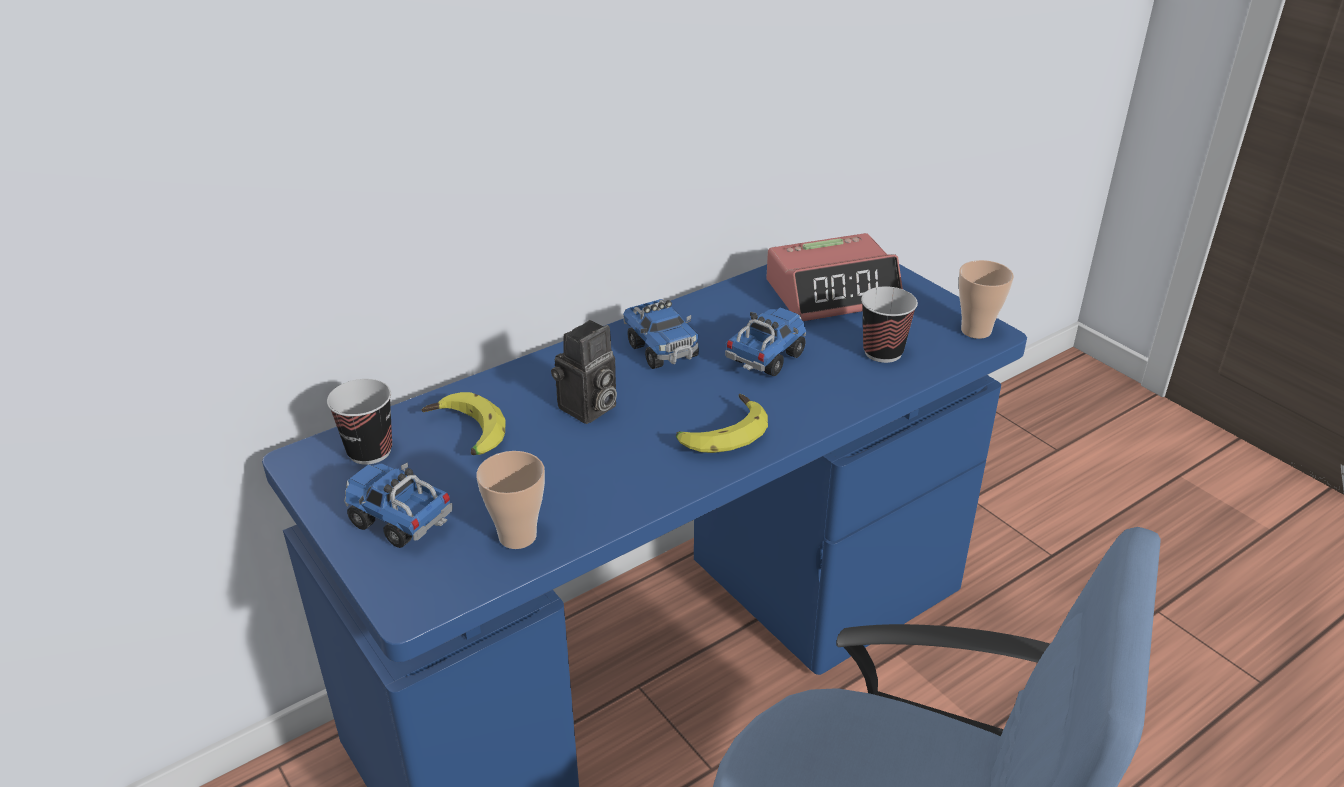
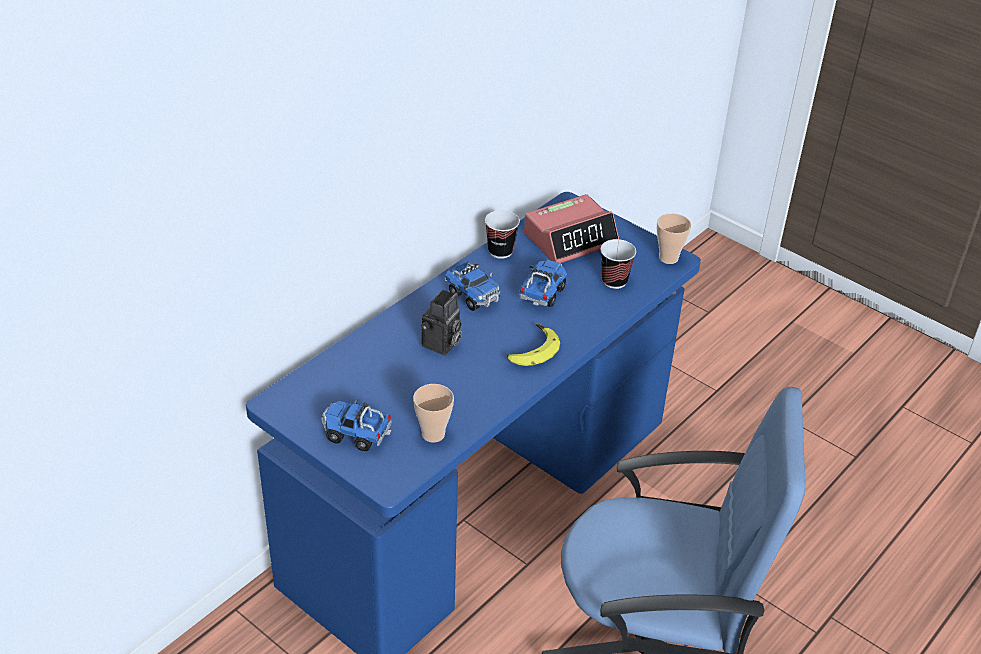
camera: 15 degrees left, 5 degrees up
(370, 451) = (314, 392): cup -> cup (500, 251)
(464, 434) = (370, 372): banana -> none

